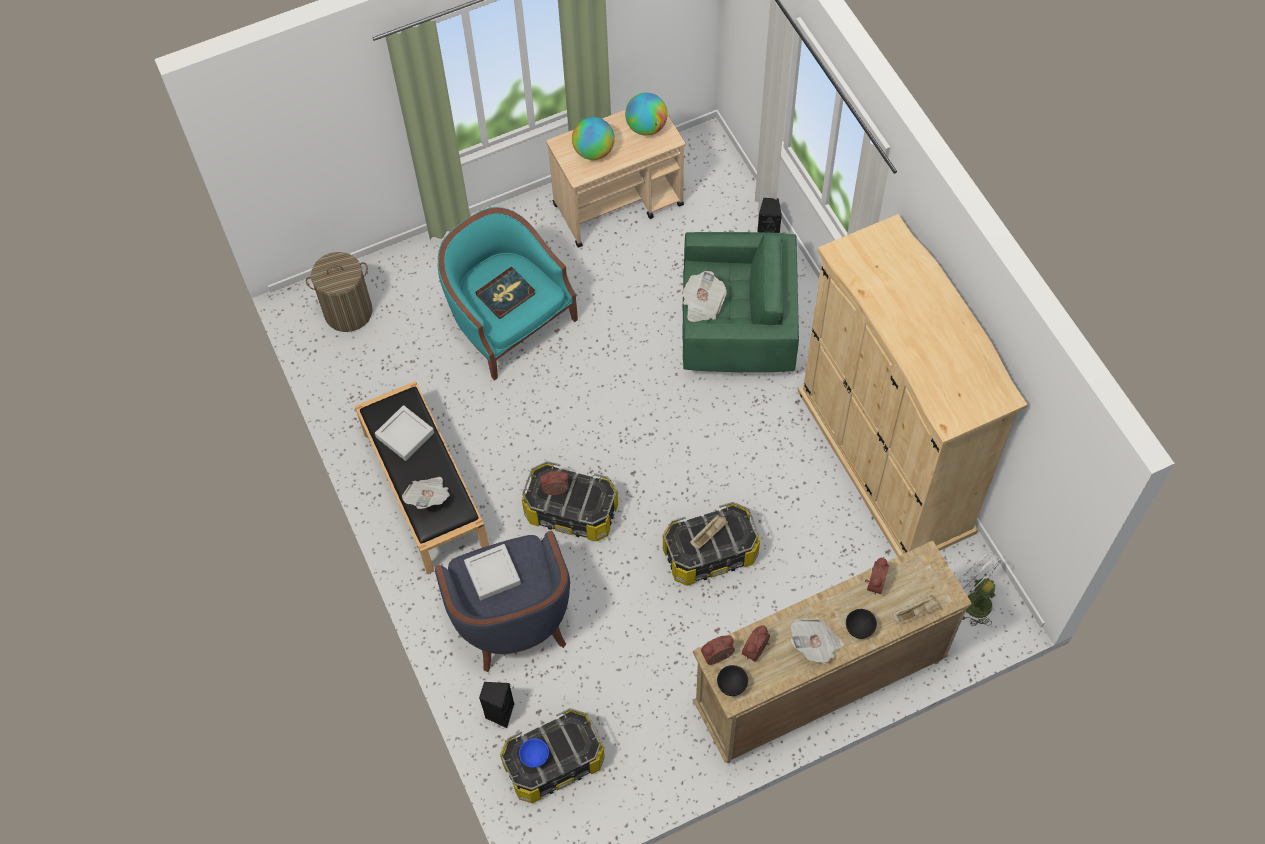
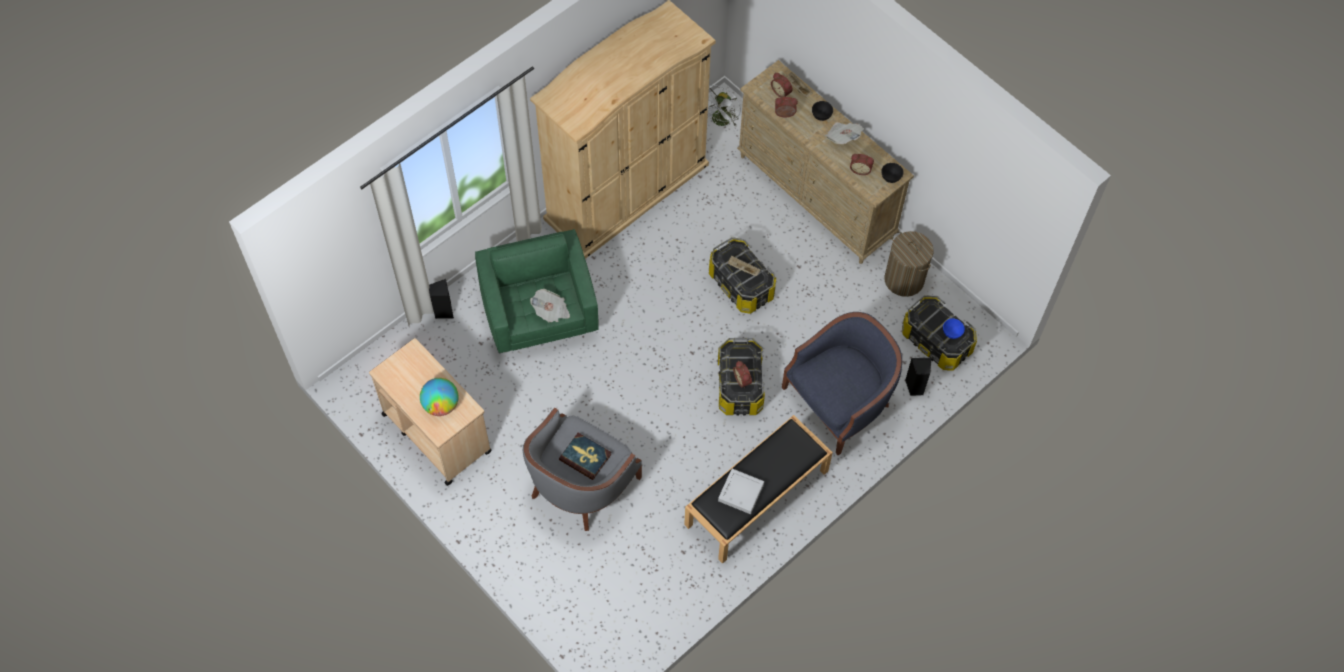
camera: 110 degrees left, 0 degrees up
(348, 312) = (608, 619): laundry basket -> laundry basket (904, 279)
(429, 497) = (789, 456): newspaper -> none
(493, 574) = (836, 389): grey tray -> none
(509, 321) = (580, 484): turquoise armchair -> grey armchair
(646, 127) = (404, 371): globe -> none
(718, 657) = (874, 190): alarm clock -> alarm clock (781, 92)

